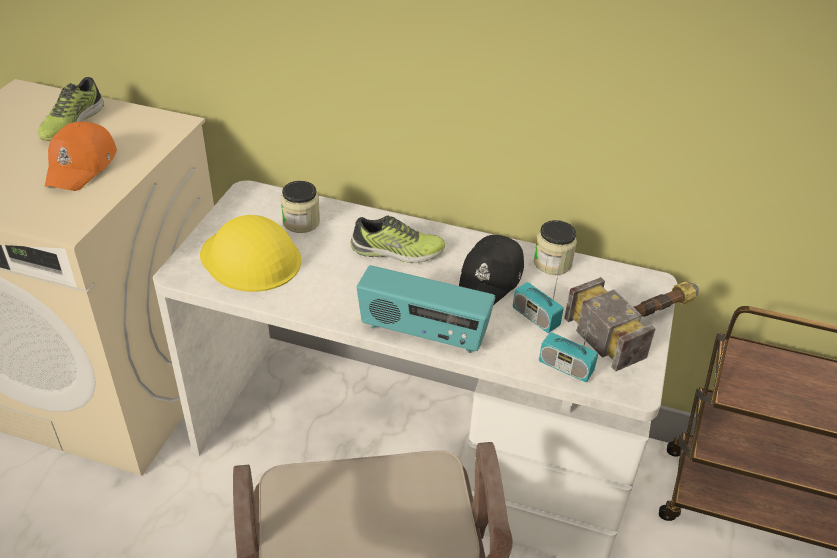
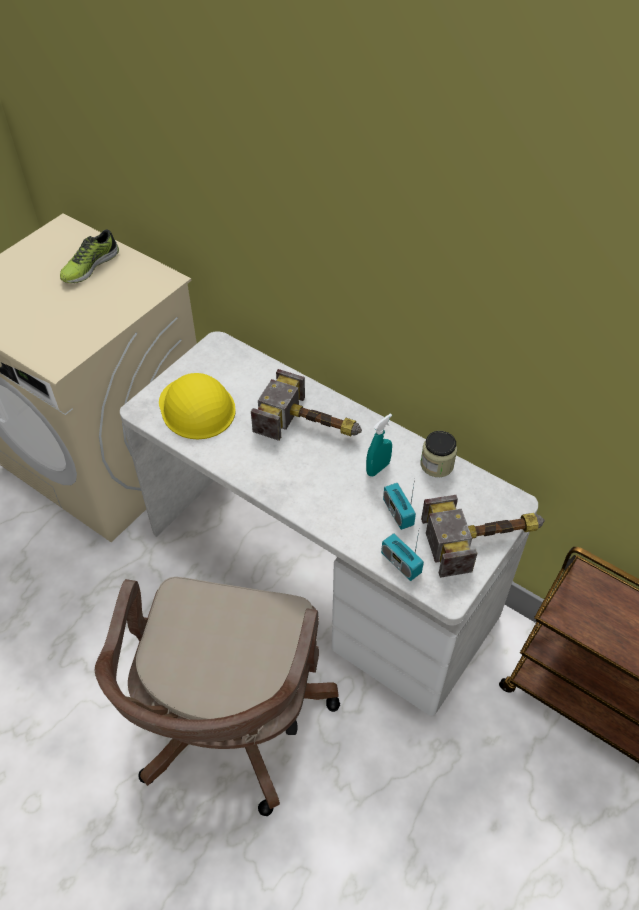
camera: 20 degrees right, 10 degrees up
(82, 166) = (84, 310): orange cap -> none
(301, 222) = (248, 381): jar -> none
(397, 251) = (312, 425): shoe -> hammer
(423, 333) = (301, 506): radio -> none
(491, 279) = (378, 468): black cap -> turquoise spray bottle

